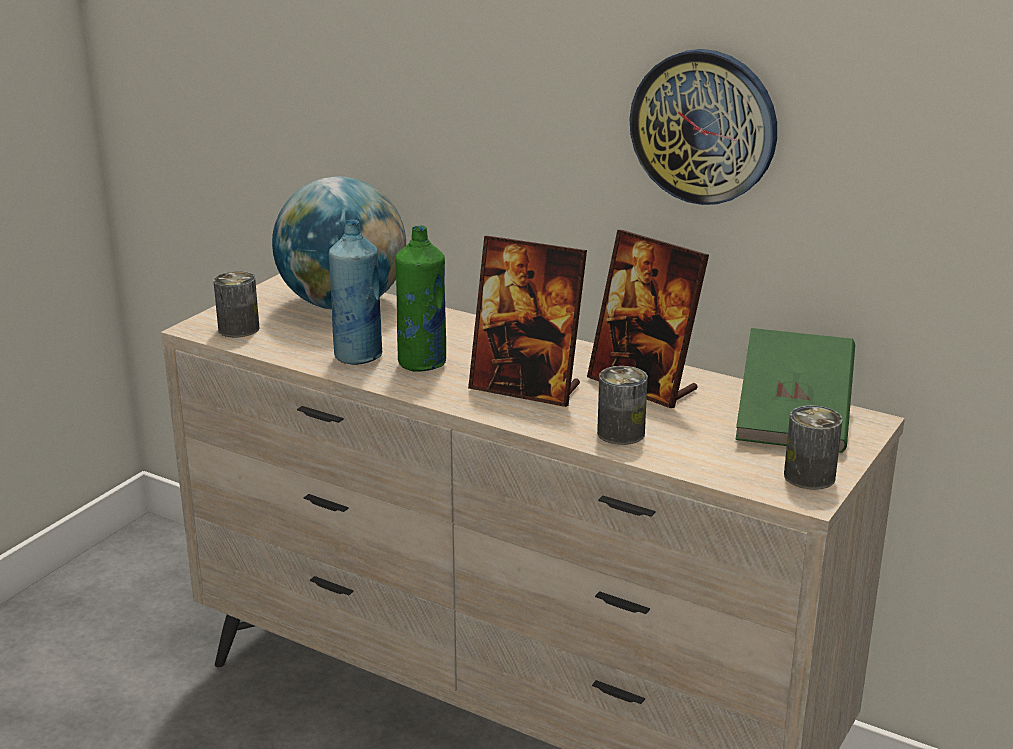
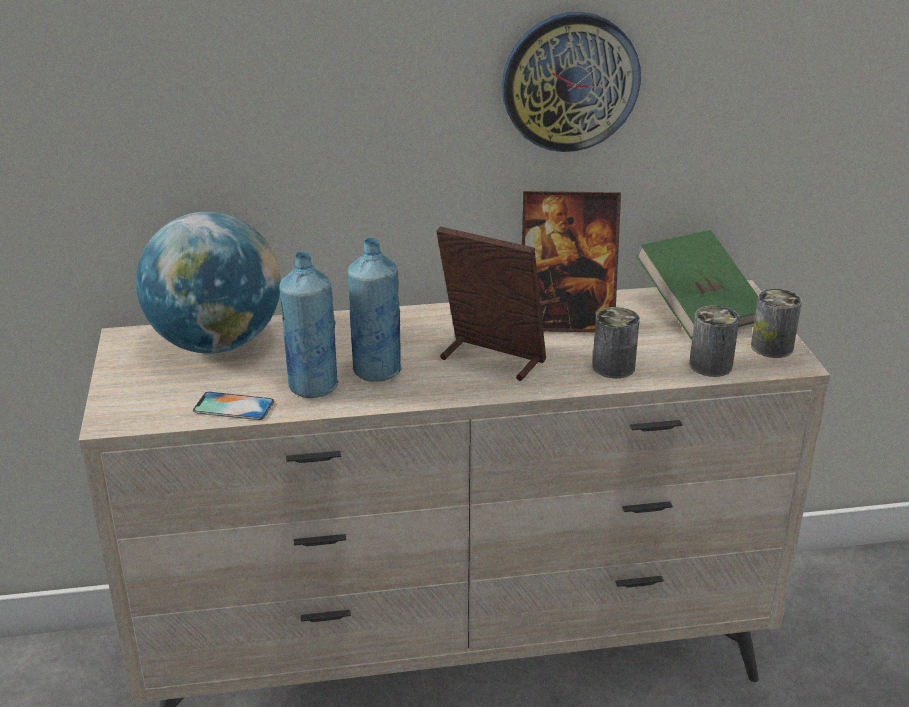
camera: 40 degrees left, 5 degrees up
(238, 329) = (156, 405): can -> can (710, 365)
(284, 348) = (233, 406): none -> phone
(422, 363) = (377, 371): green bottle -> blue bottle
(526, 388) = (491, 359): picture frame -> picture frame turned 135 degrees counterclockwise

